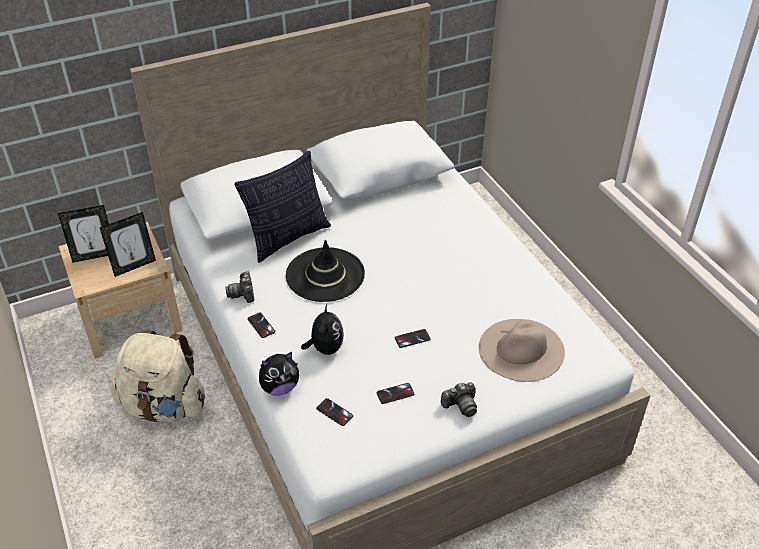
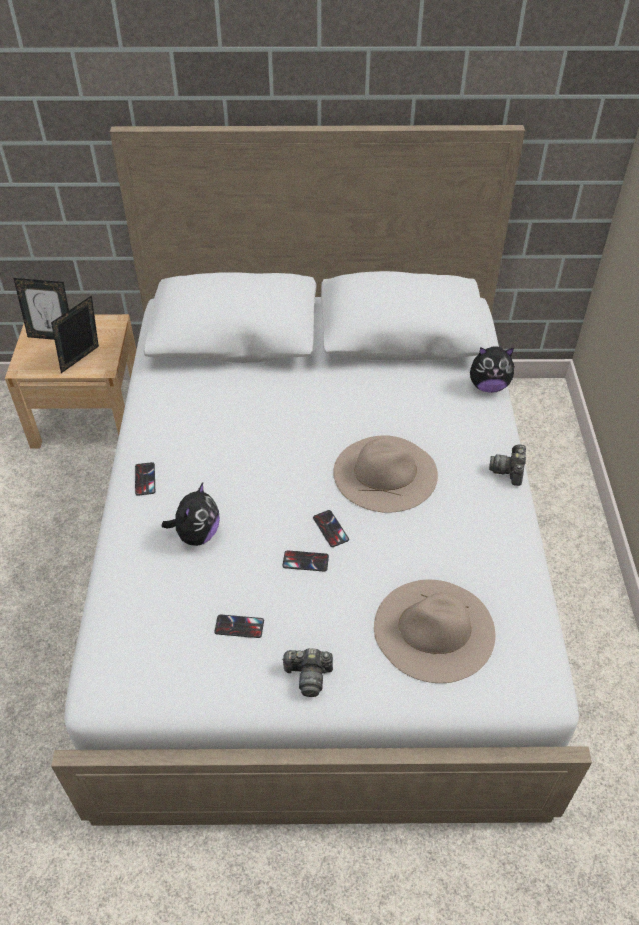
camera: 25 degrees right, 5 degrees up
(134, 266) = (83, 361): picture frame -> picture frame turned 135 degrees clockwise
(164, 406) = (63, 527): beige backpack -> none
(243, 293) = (151, 433): camera -> camera (509, 470)
(279, 387) = (115, 564): plush toy -> plush toy (488, 386)
(288, 238) = (243, 381): pillow -> none
(325, 275) = (255, 441): black hat -> none
(334, 412) = (154, 622): phone -> phone (330, 529)
(429, 266) = (385, 473): none -> beige hat

